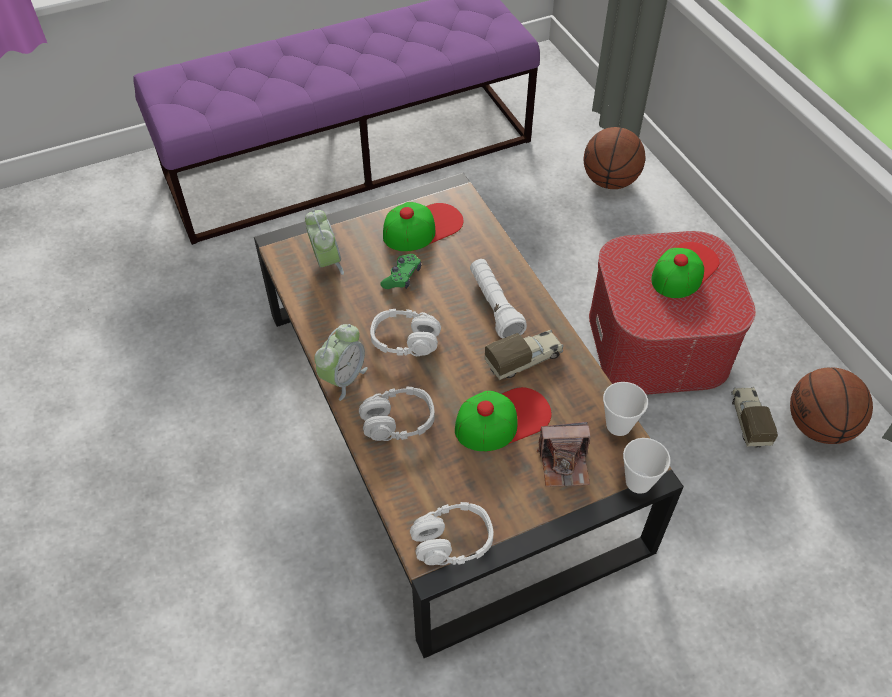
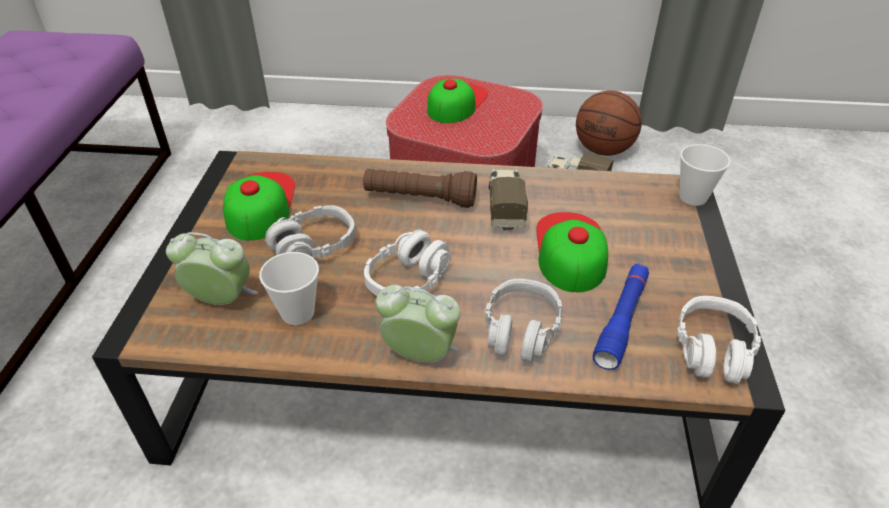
camera: 60 degrees left, 10 degrees down
(343, 378) = (420, 355): alarm clock -> alarm clock turned 45 degrees counterclockwise
(402, 277) = (314, 246): green game controller -> grey headphones
(445, 476) = (621, 321): none -> blue flashlight
(494, 306) = (420, 199): white flashlight -> brown flashlight
(564, 464) = (650, 232): camera -> none
(610, 181) = (274, 134): basketball -> none
(618, 425) = (622, 183): cup -> cup (297, 313)
(684, 270) = (456, 102): cap -> cap turned 45 degrees clockwise

